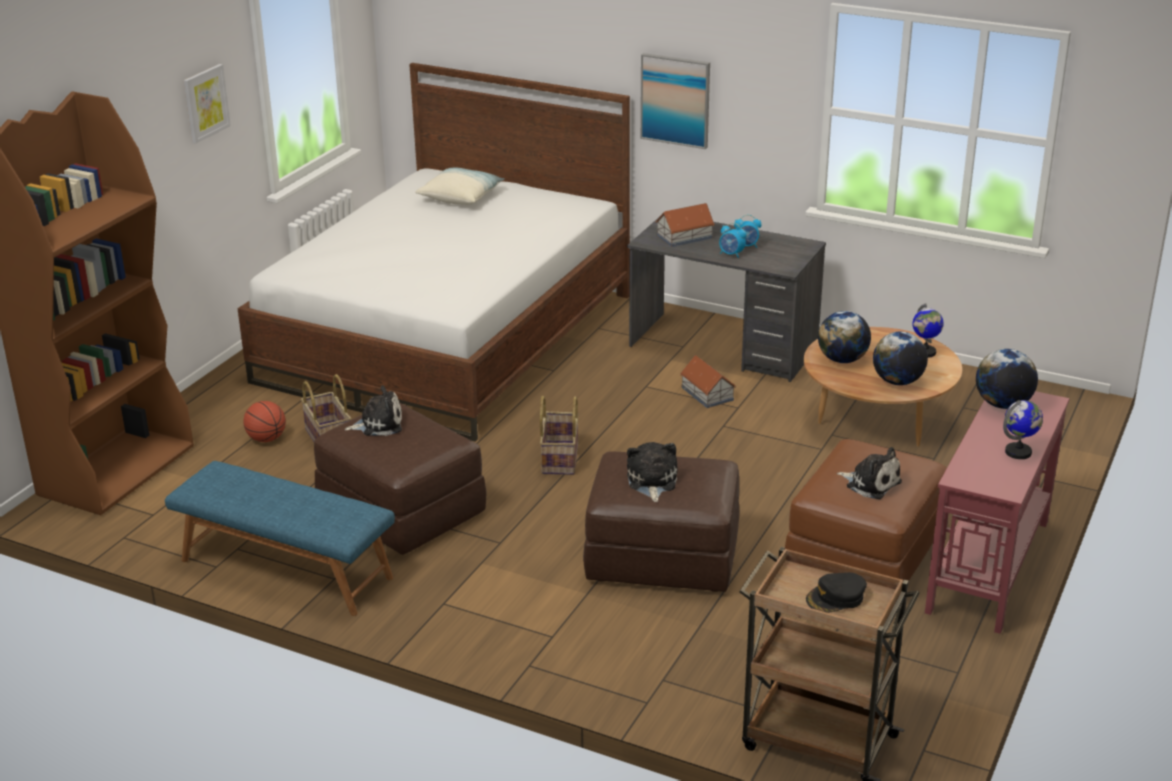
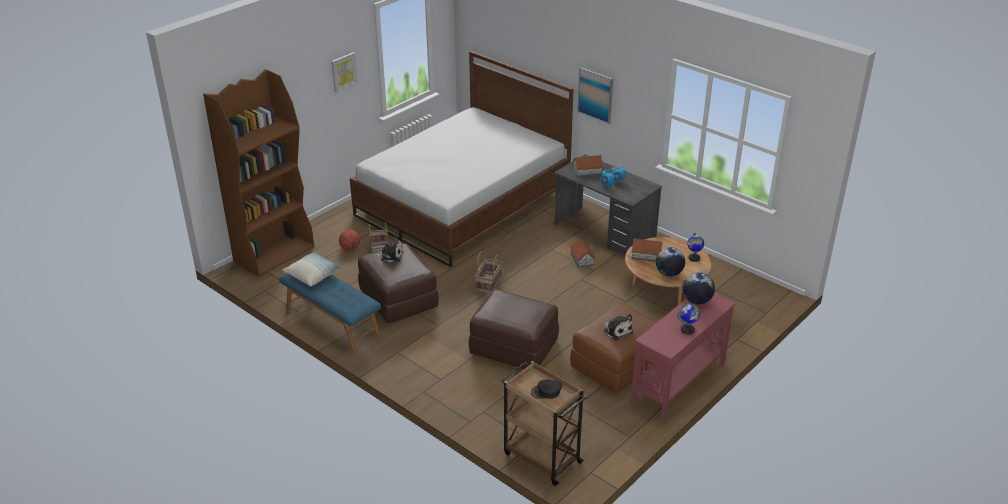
camera: 15 degrees right, 5 degrees up
(461, 197) = (483, 129): pillow -> pillow (313, 275)
(651, 482) = (507, 310): plush toy -> none
(842, 360) = (646, 255): globe -> toy house

